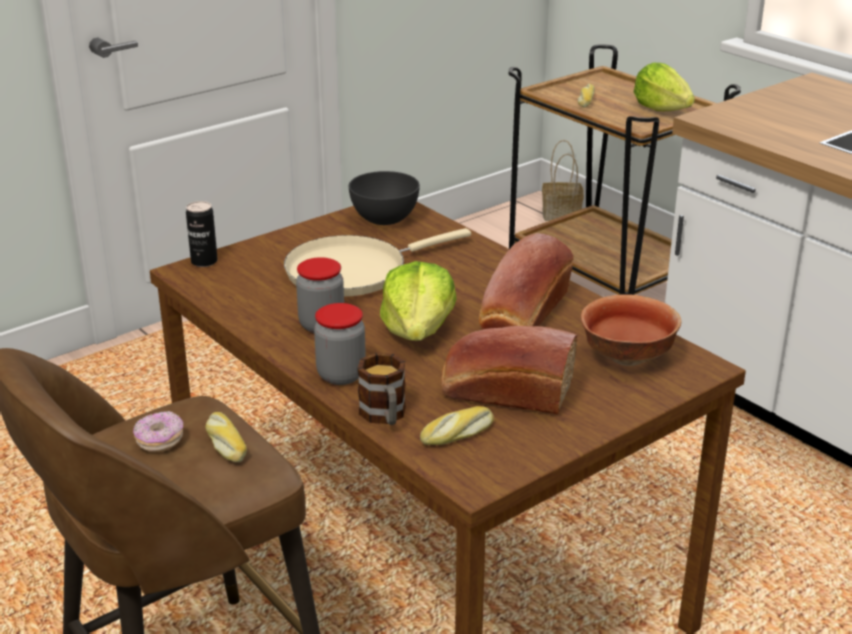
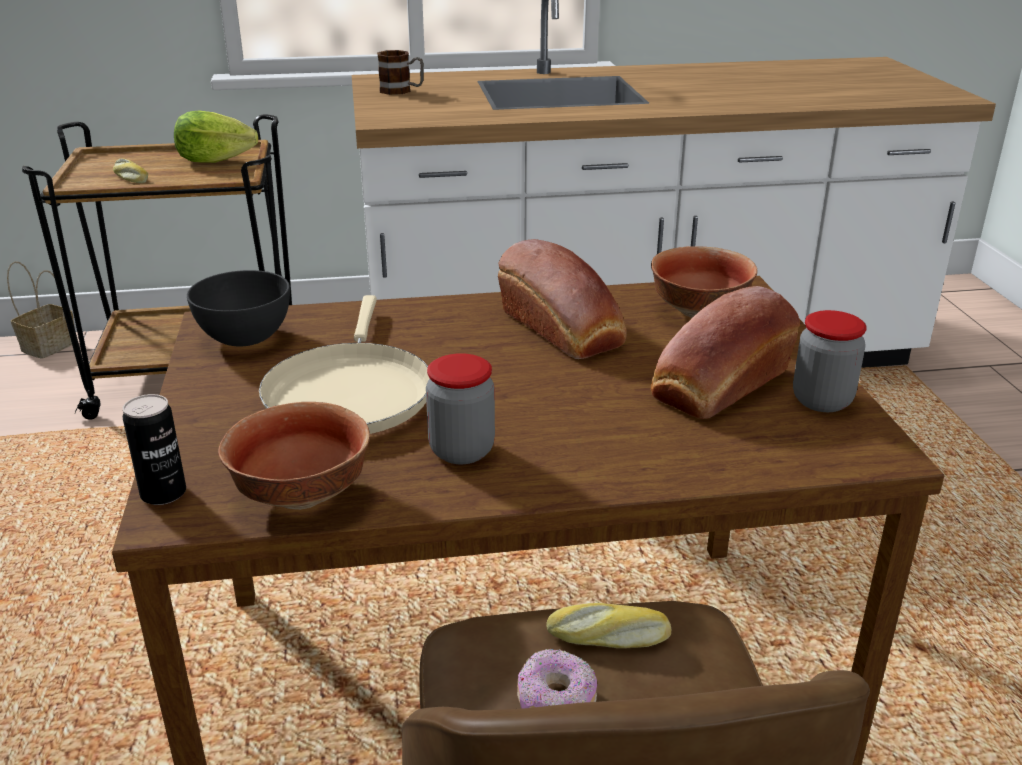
camera: 60 degrees left, 0 degrees up
(232, 296) = (300, 497): none -> bowl
(341, 375) = (599, 471): jar -> jar (822, 401)
(385, 416) = (718, 469): mug -> mug (402, 91)
(418, 330) = (541, 394): lettuce -> none
(458, 434) = (787, 436): bread -> none

